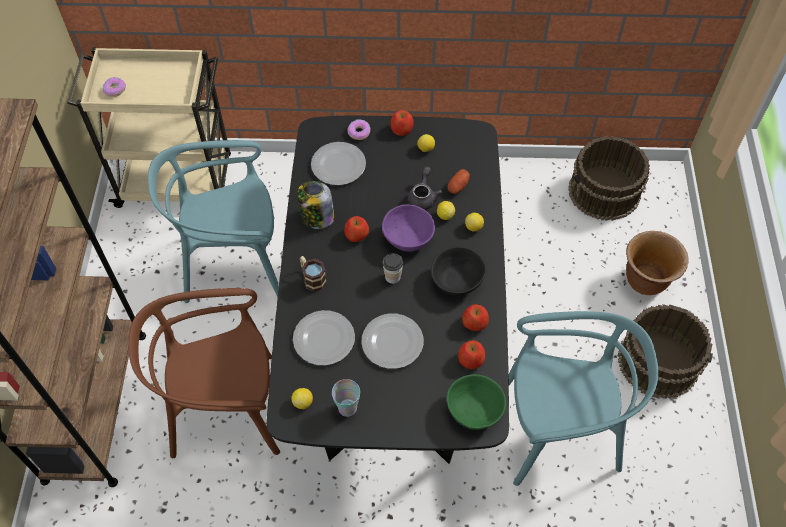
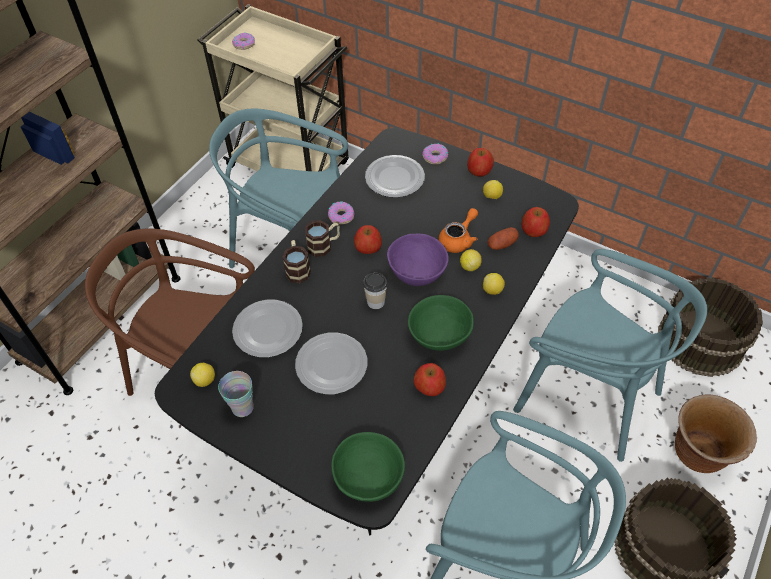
camera: 30 degrees right, 5 degrees down
(316, 217) = (341, 216): jar -> donut
(320, 249) = (324, 245): none -> mug
(423, 197) = (458, 240): grey teapot -> orange teapot
(457, 280) = (440, 334): black bowl -> green bowl
(471, 359) = (400, 422): apple -> apple (534, 229)
(547, 274) = (587, 396): none -> turquoise chair

